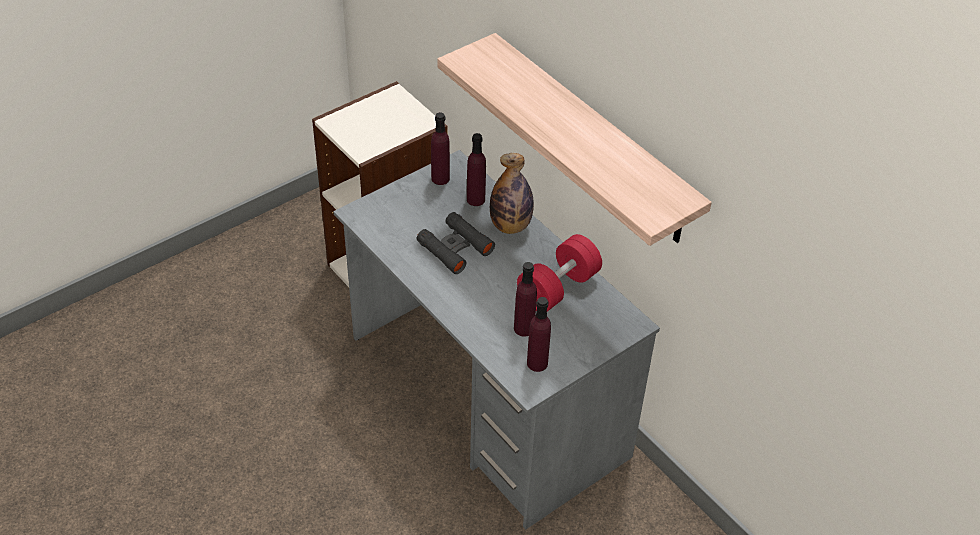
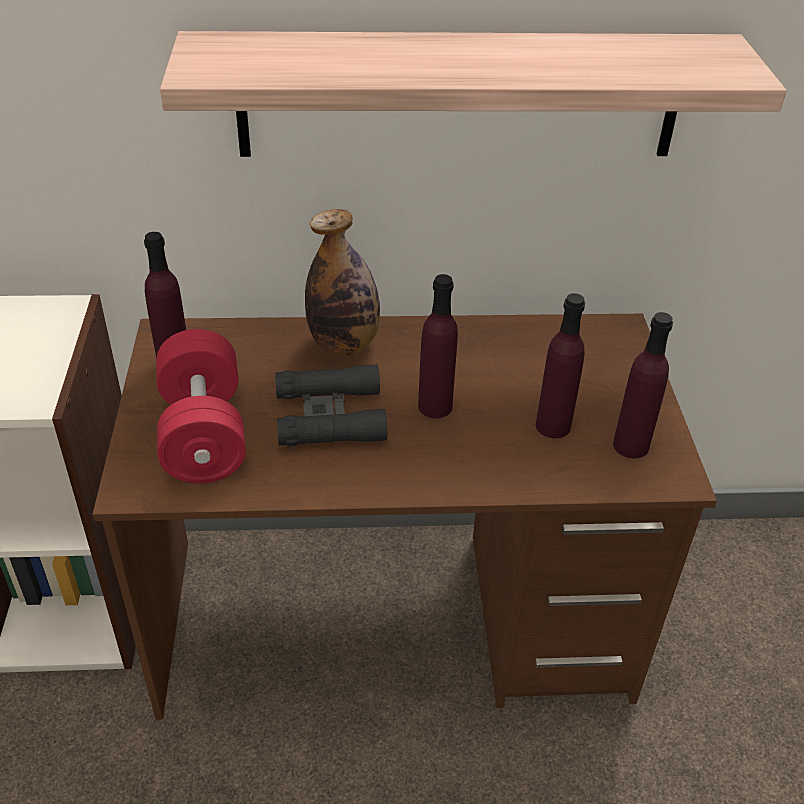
camera: 55 degrees left, 5 degrees down
(475, 199) = (257, 350): purple bottle -> purple bottle (435, 406)
(487, 397) = (394, 621): grey desk -> brown desk
(558, 288) = (503, 359): red dumbbell -> red dumbbell (203, 434)

